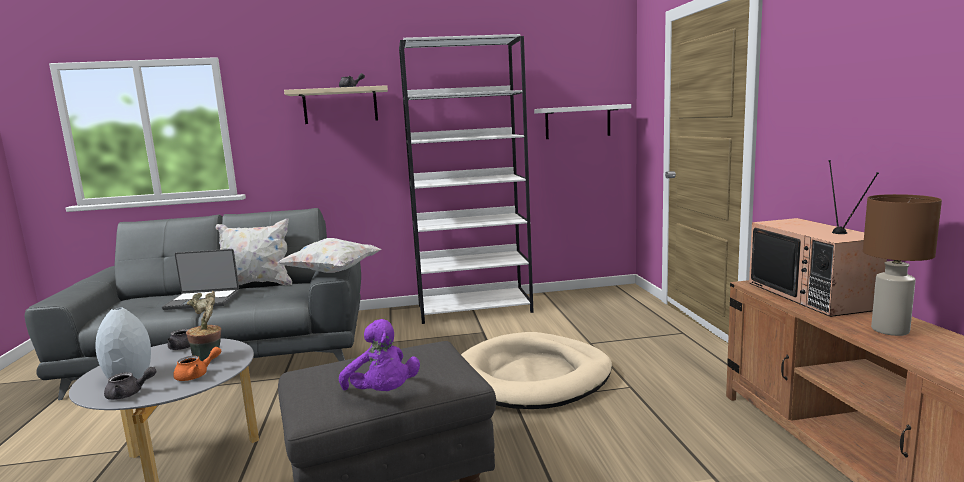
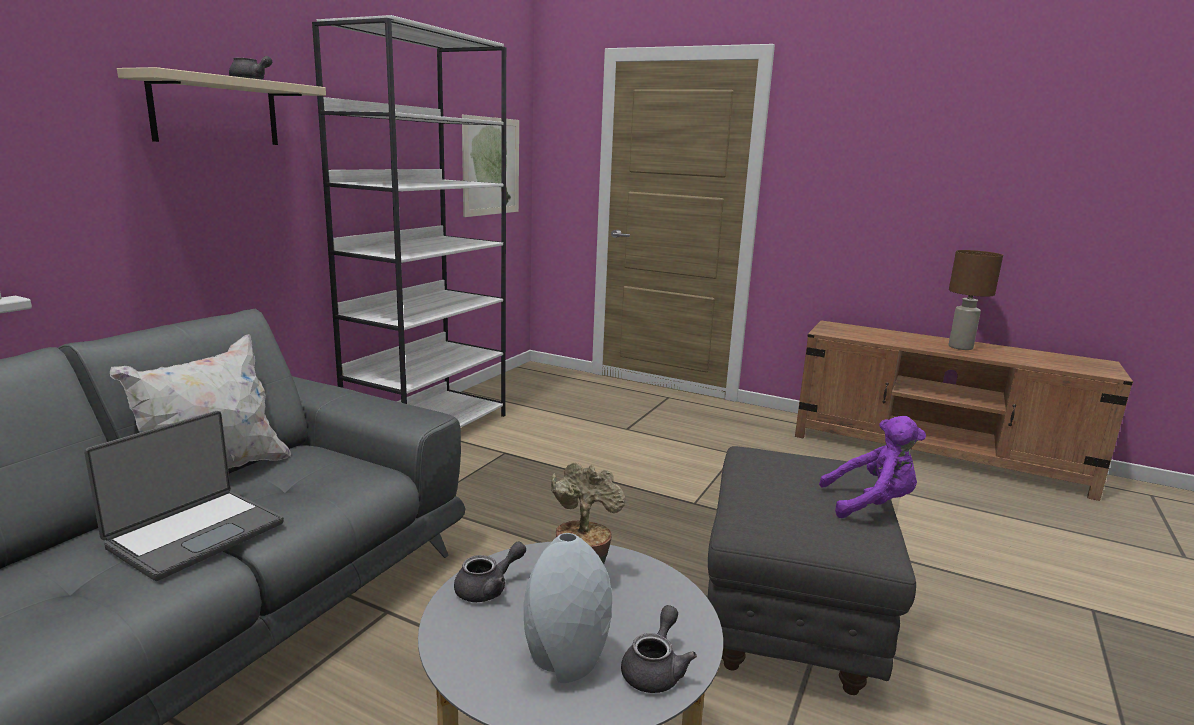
camera: 55 degrees left, 5 degrees up
(197, 375) = (645, 599): orange teapot -> none
(333, 272) = (405, 411): white pillow -> none
(532, 377) = (656, 476): beige dog bed -> none
(577, 122) = (491, 166): white shelf -> picture
(813, 296) = (873, 333): television -> none

